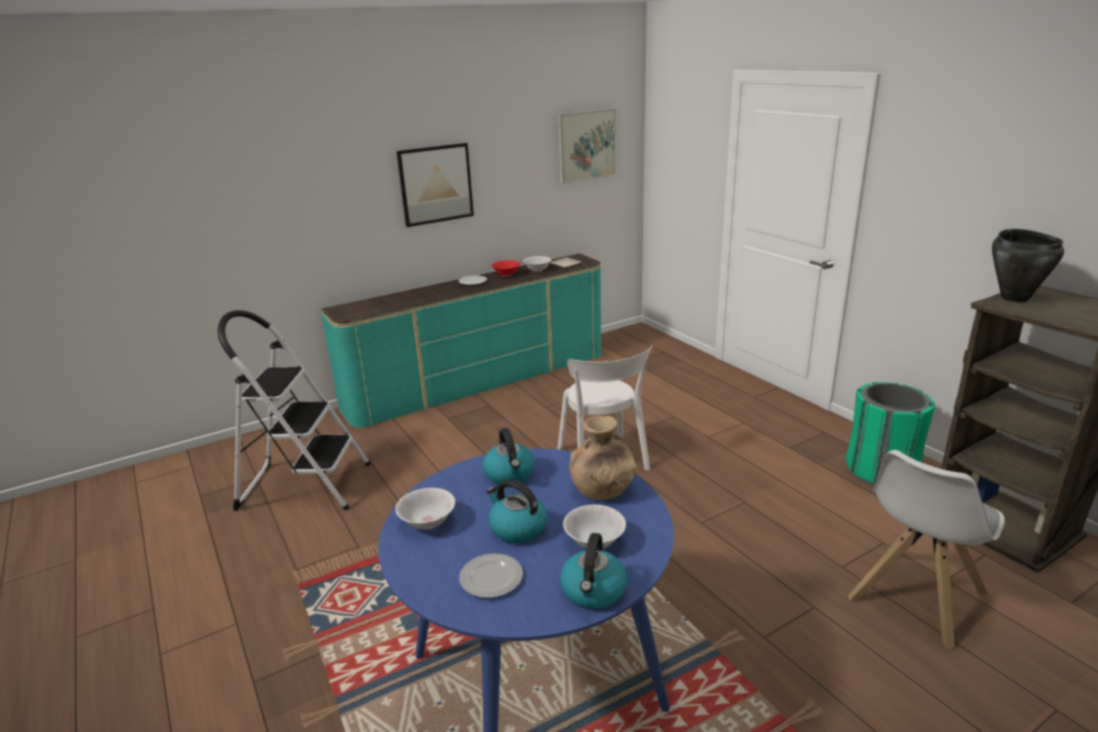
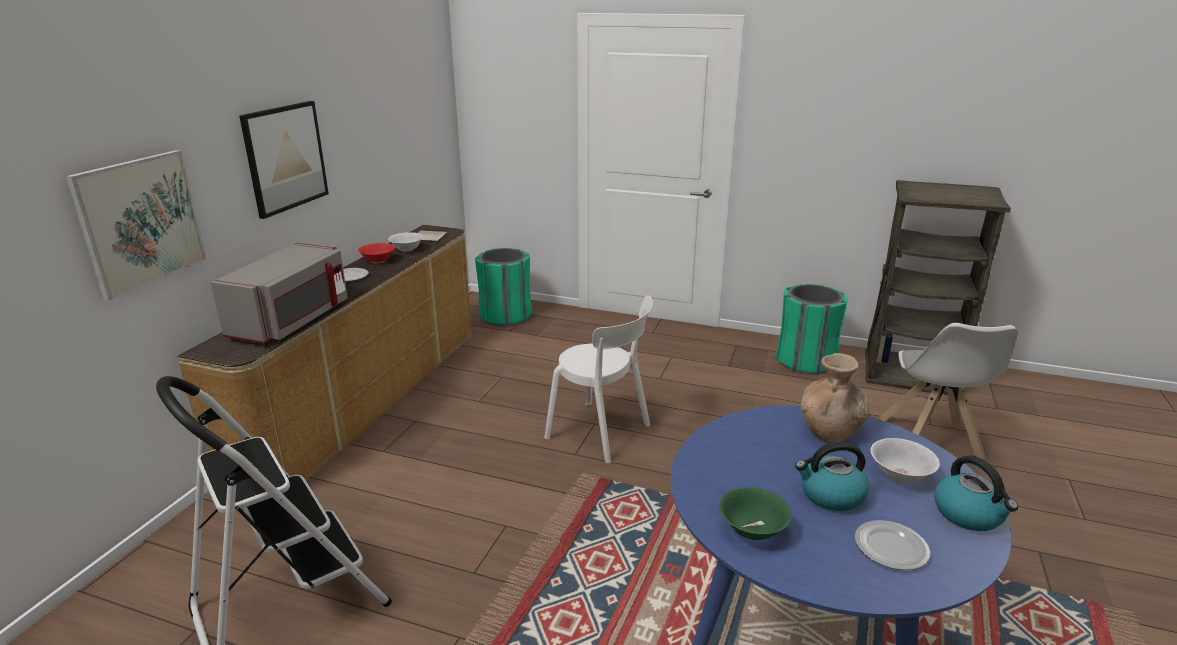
camera: 40 degrees left, 0 degrees up
(400, 302) = (293, 320): none -> grey microwave
(428, 522) = (753, 530): white bowl -> green bowl
(480, 381) = (370, 398): turquoise cabinet -> brown cabinet
(510, 474) = (739, 451): kettle -> none
(586, 145) = (414, 99): picture -> picture (140, 222)
(643, 349) = (505, 316): none -> green trash can
(1014, 298) = (914, 192): black cooking pot -> none

